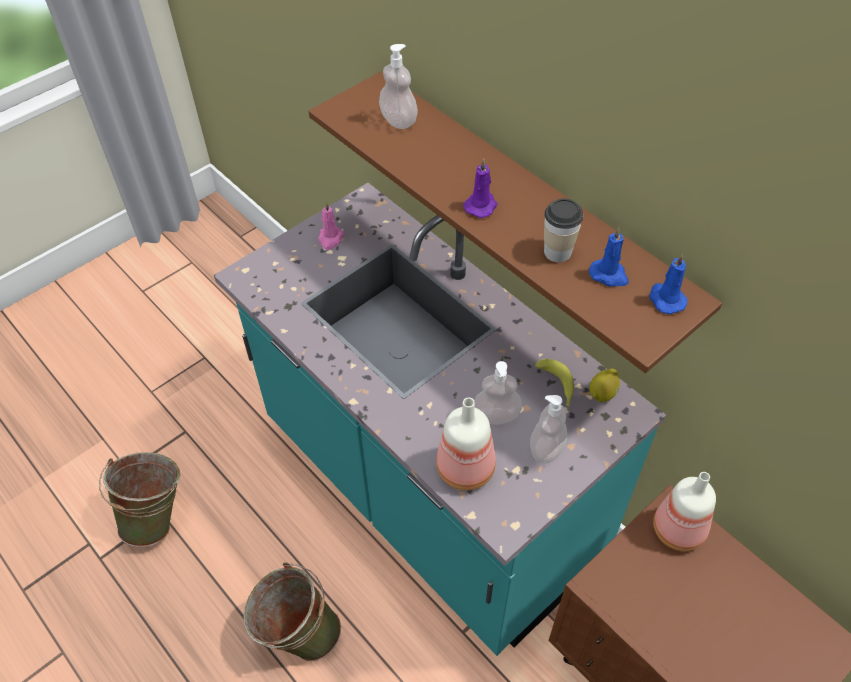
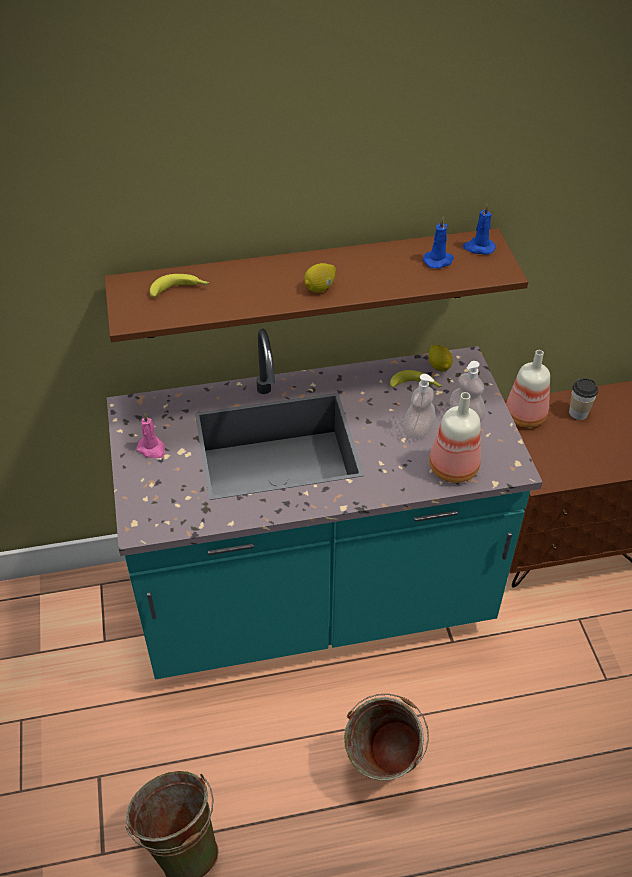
camera: 60 degrees left, 5 degrees down
(398, 120) = (180, 290): soap dispenser -> banana
(481, 205) = (320, 288): purple candle -> lemon
(557, 251) = (398, 273): cup -> cup (578, 413)

